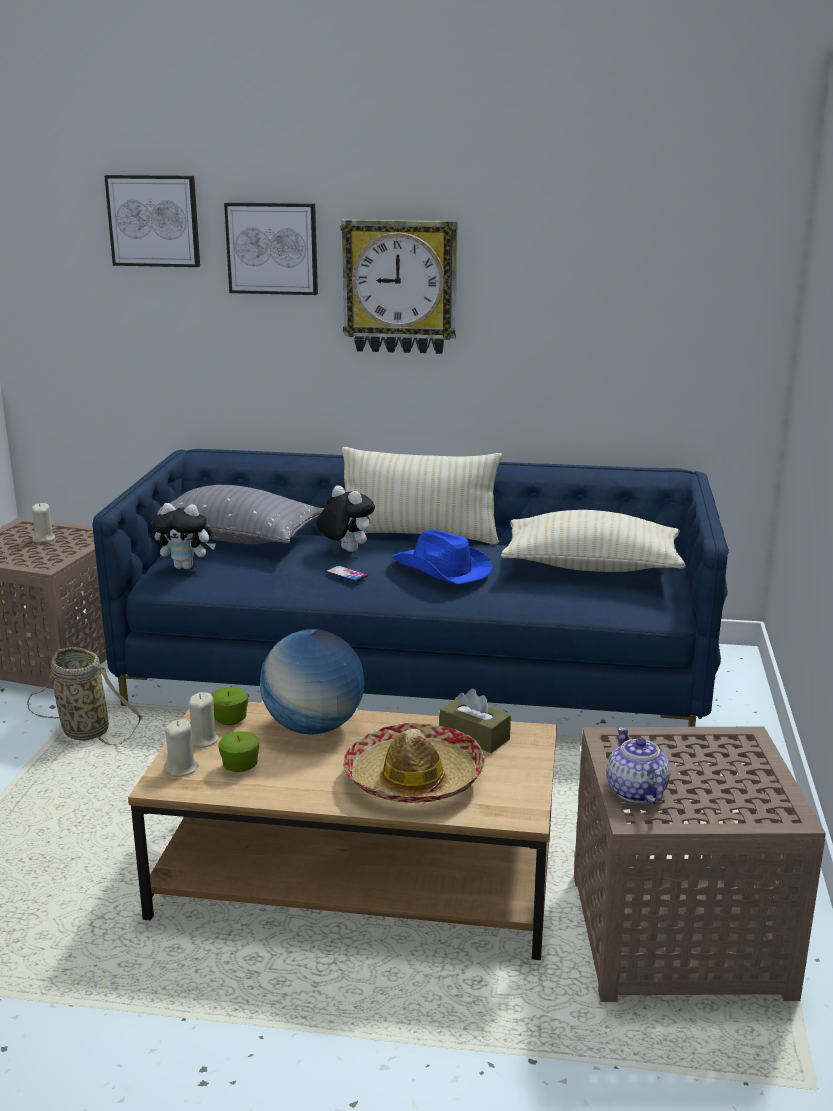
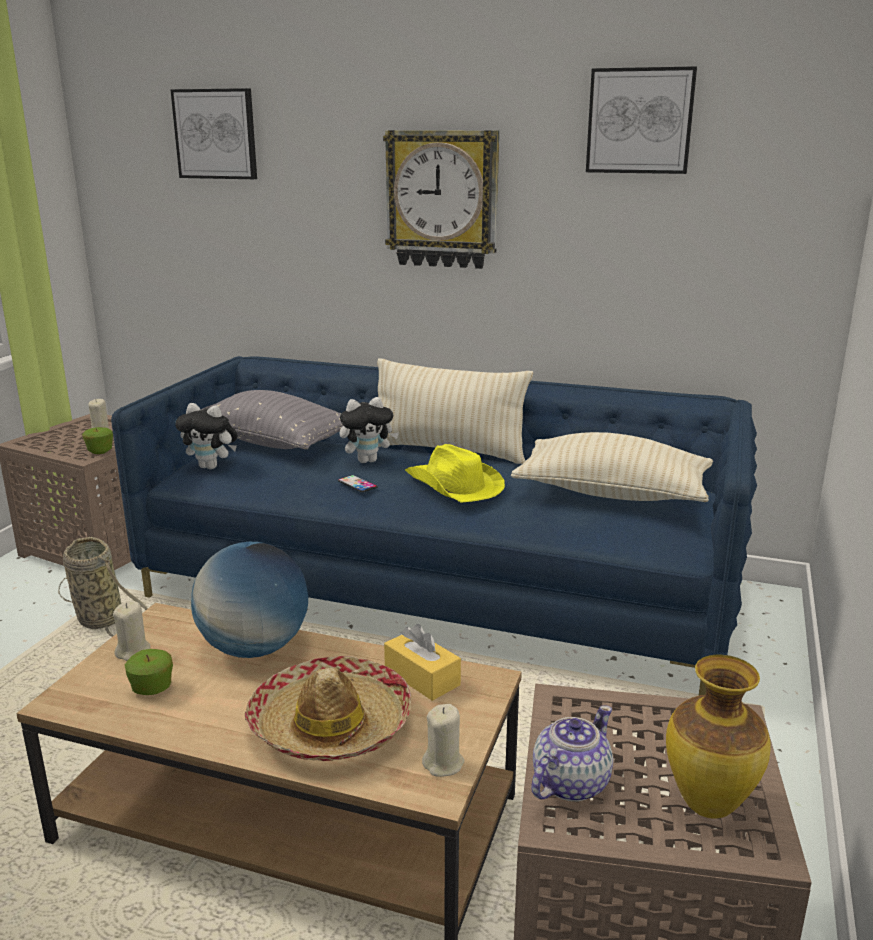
camera: 10 degrees right, 0 degrees up
(182, 768) = (91, 684): beige candle -> beige candle (443, 764)
(230, 720) = (174, 631): apple -> apple (100, 451)
(272, 248) = (322, 161): picture -> picture (640, 121)
(345, 550) = (368, 460): plush toy -> plush toy turned 105 degrees clockwise
(441, 569) = (453, 485): blue hat -> yellow hat
(474, 736) = (422, 677): brown tissue box -> yellow tissue box
(636, 792) = (569, 783): teapot -> teapot turned 45 degrees clockwise
(743, 795) = (710, 805): none -> vase

